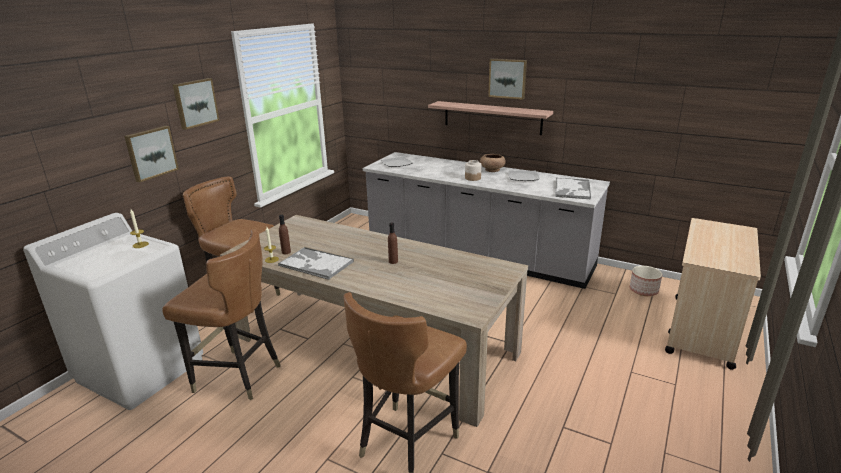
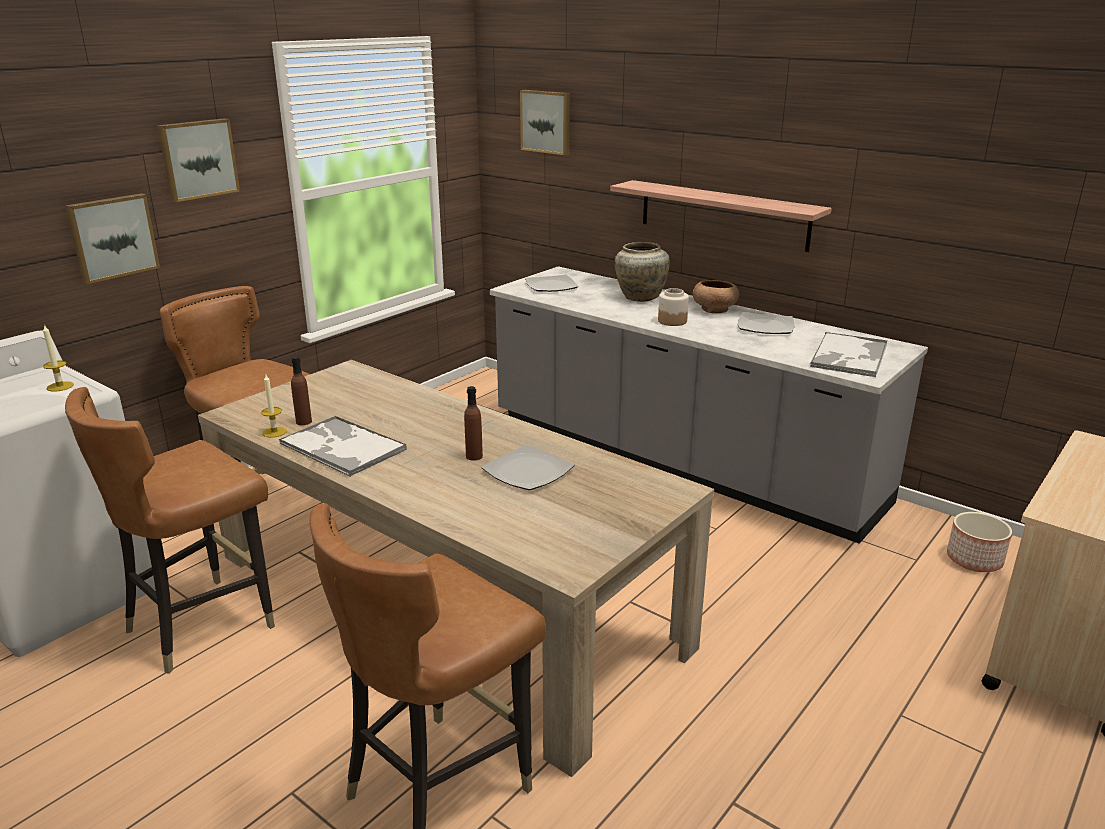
camera: 10 degrees right, 0 degrees up
(237, 376) = (201, 624): brown chair -> brown chair turned 105 degrees clockwise
(426, 266) = (528, 471): none -> plate
(449, 166) = (640, 297): none -> beige vase
(508, 78) = (753, 144): picture -> picture (546, 121)

